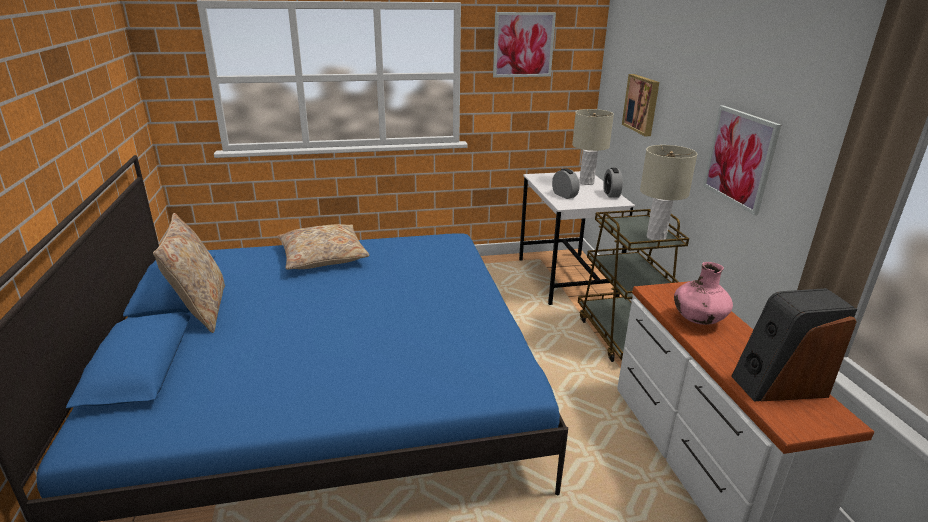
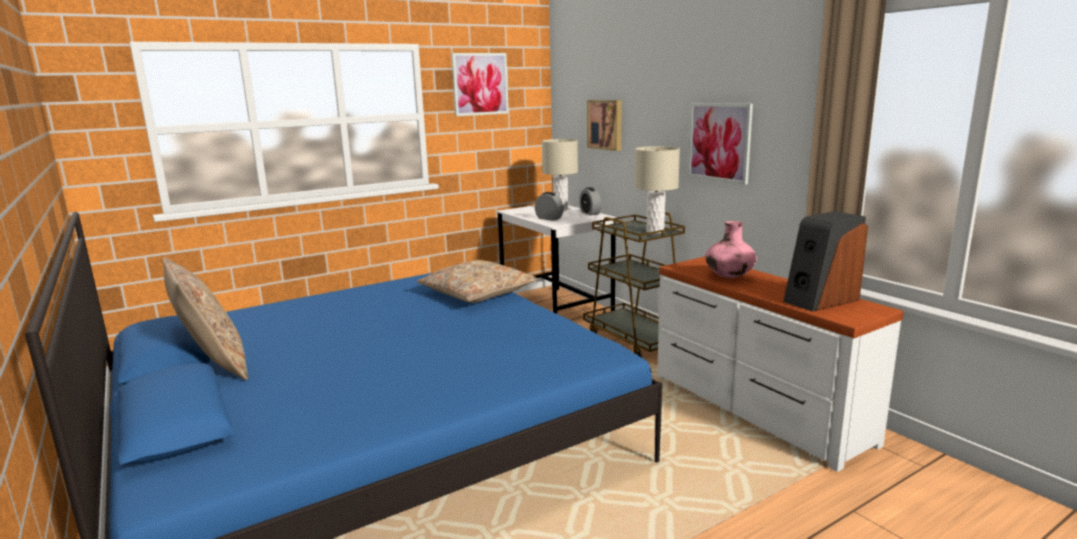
camera: 20 degrees left, 10 degrees down
(323, 257) = (324, 304): beige pillow -> beige pillow (477, 293)

